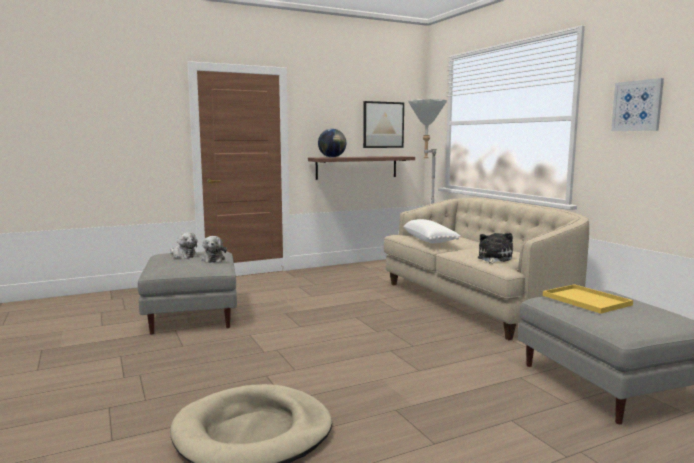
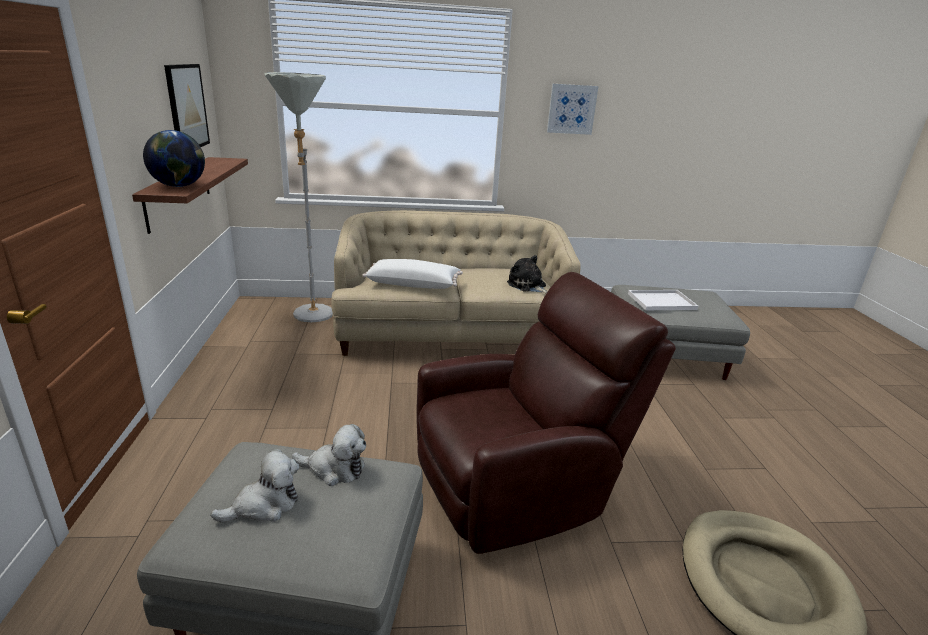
camera: 70 degrees left, 15 degrees up
(302, 344) = (518, 486): none -> brown armchair
(588, 300) = (662, 301): yellow tray -> white tray

